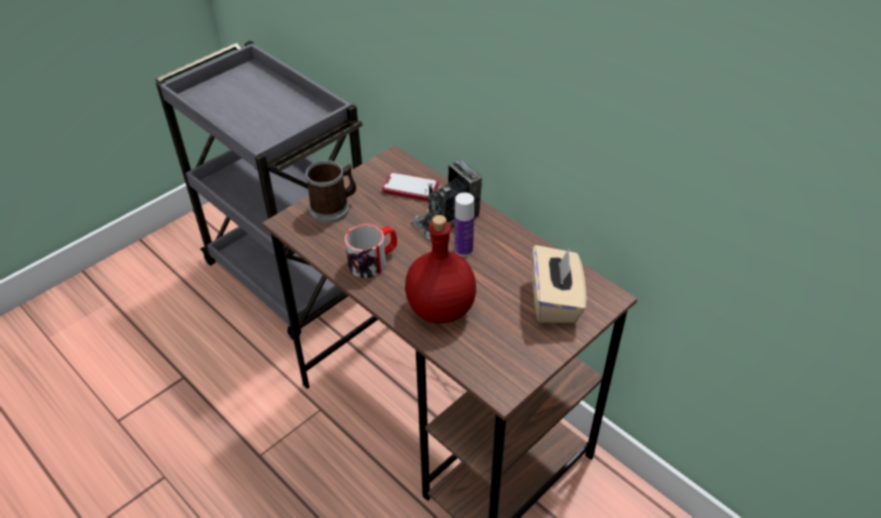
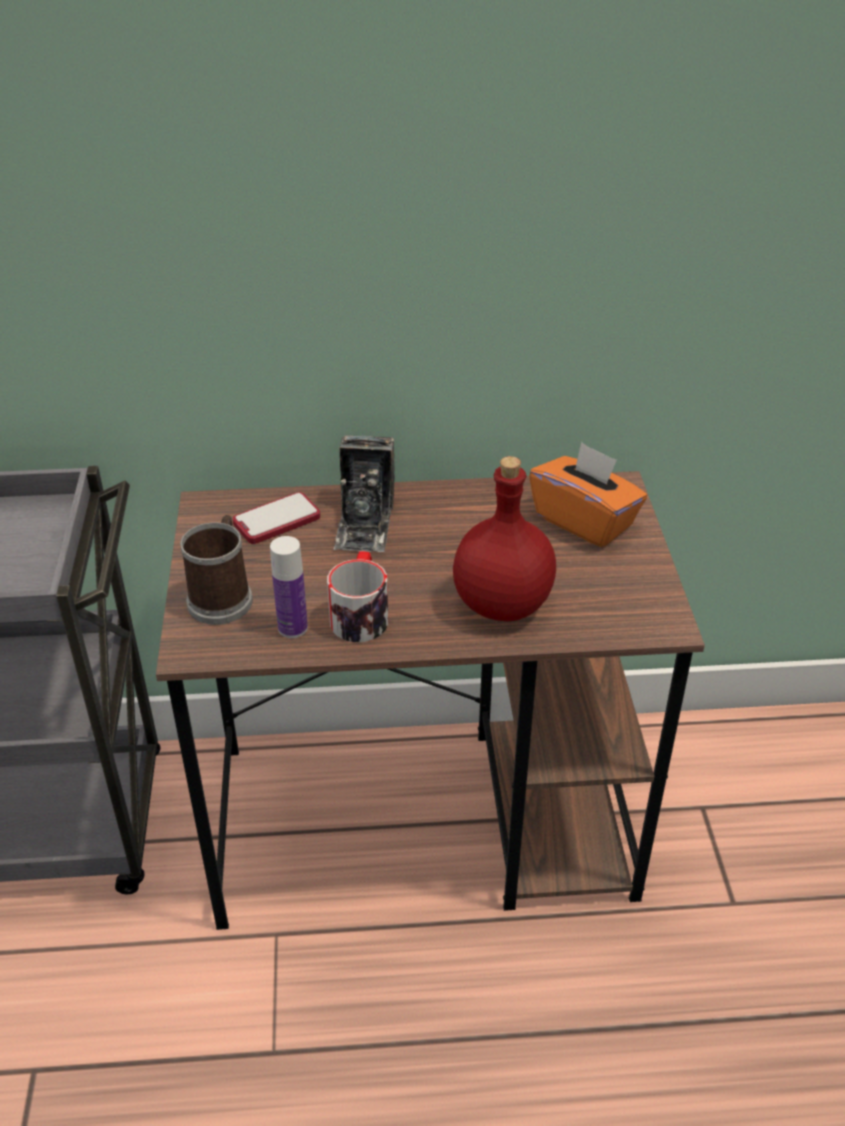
camera: 50 degrees left, 5 degrees down
(463, 249) = (432, 538): bottle -> bottle (293, 628)
(555, 301) = (584, 521): beige tissue box -> orange tissue box

